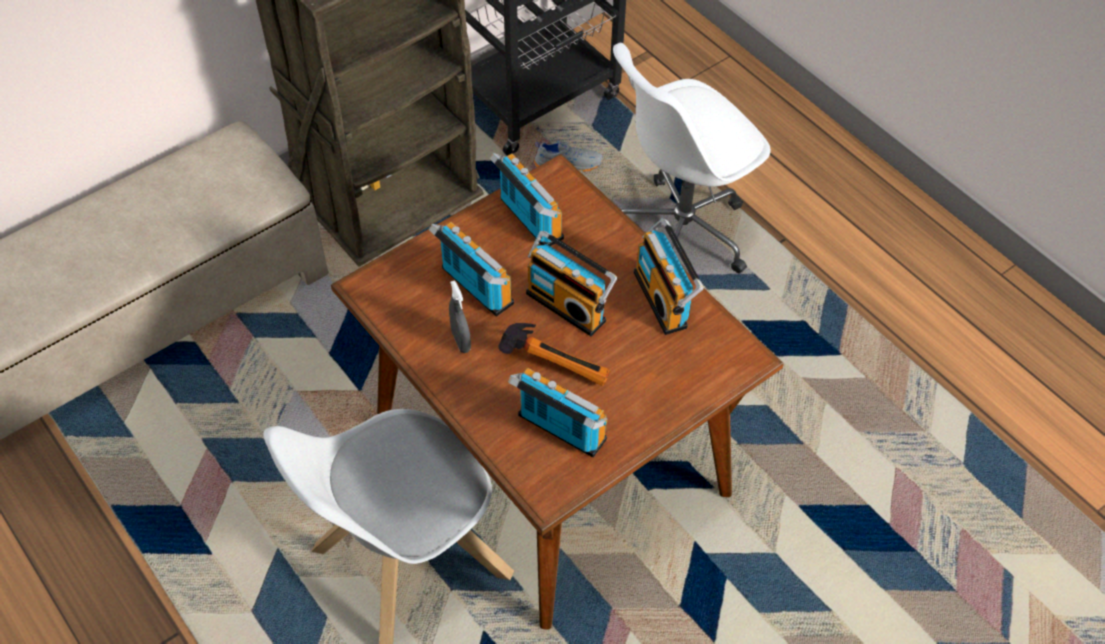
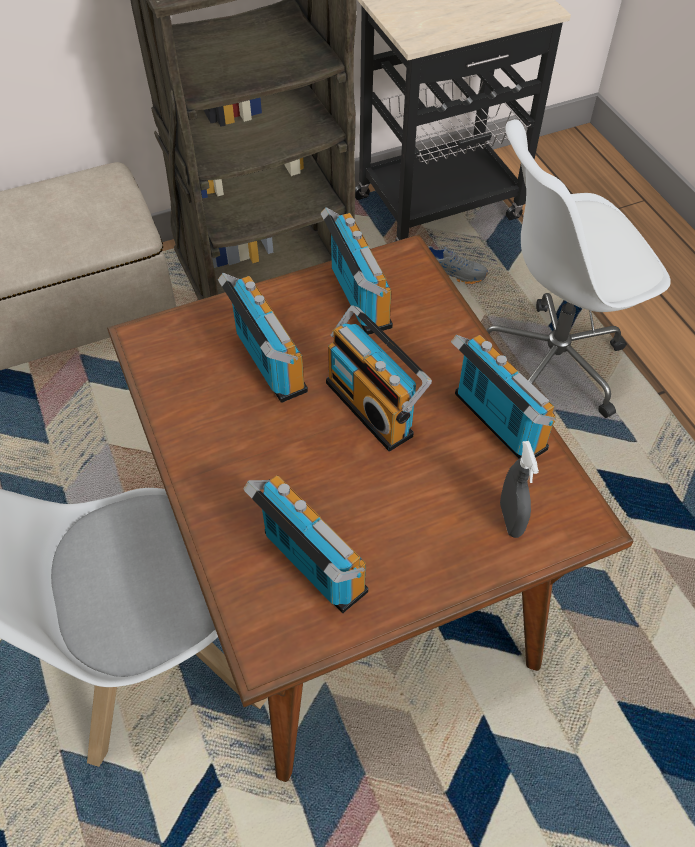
camera: 15 degrees right, 0 degrees up
(461, 341) = (228, 424): grey spray bottle -> grey spray bottle (510, 519)
(556, 362) = (336, 474): hammer -> none
(664, 299) = (495, 424): radio -> radio turned 150 degrees clockwise

